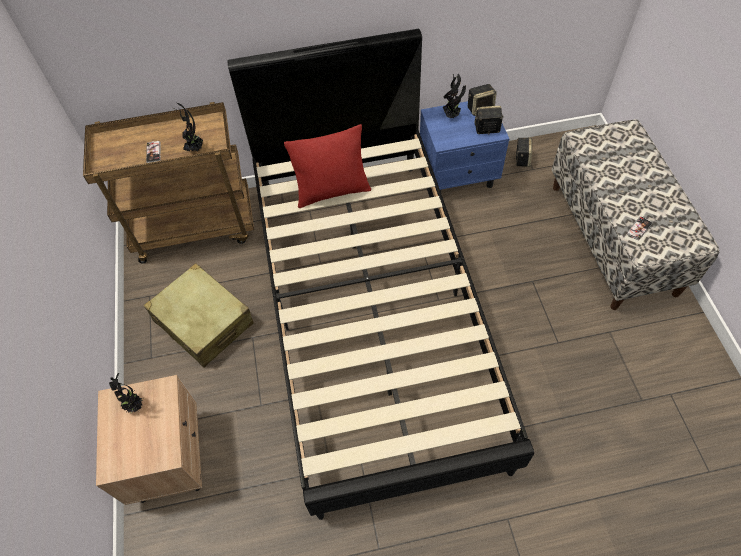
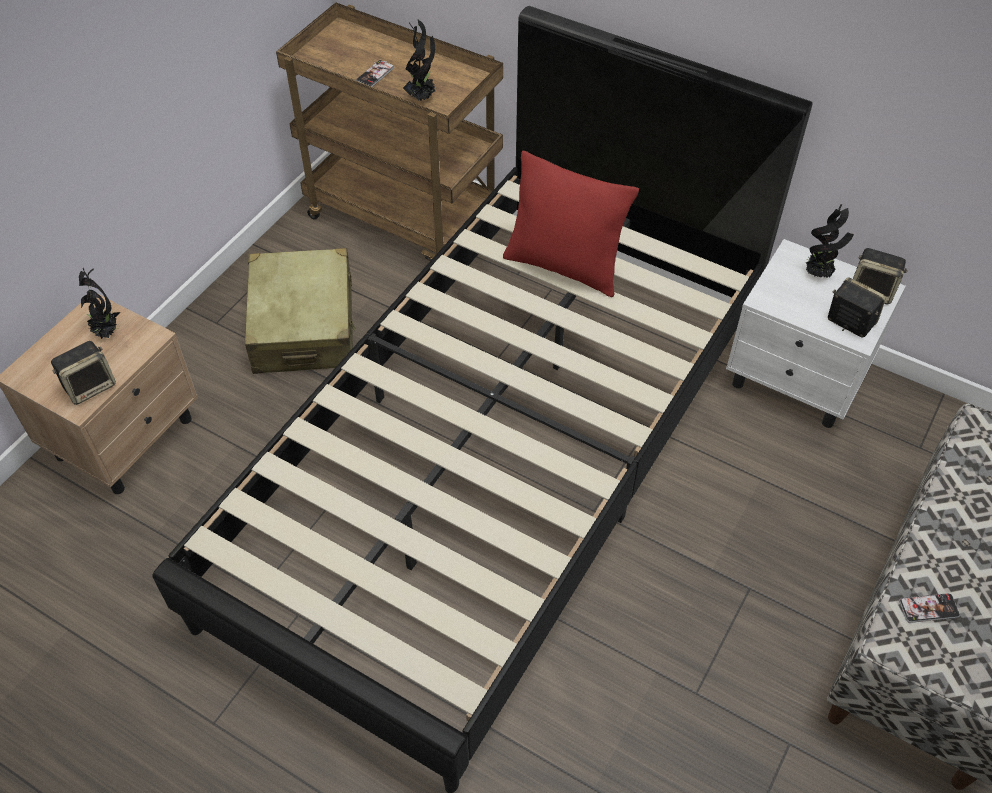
camera: 40 degrees right, 5 degrees down
(459, 175) = (797, 380): blue nightstand -> white nightstand
(521, 159) = (917, 423): speaker -> speaker (90, 386)

